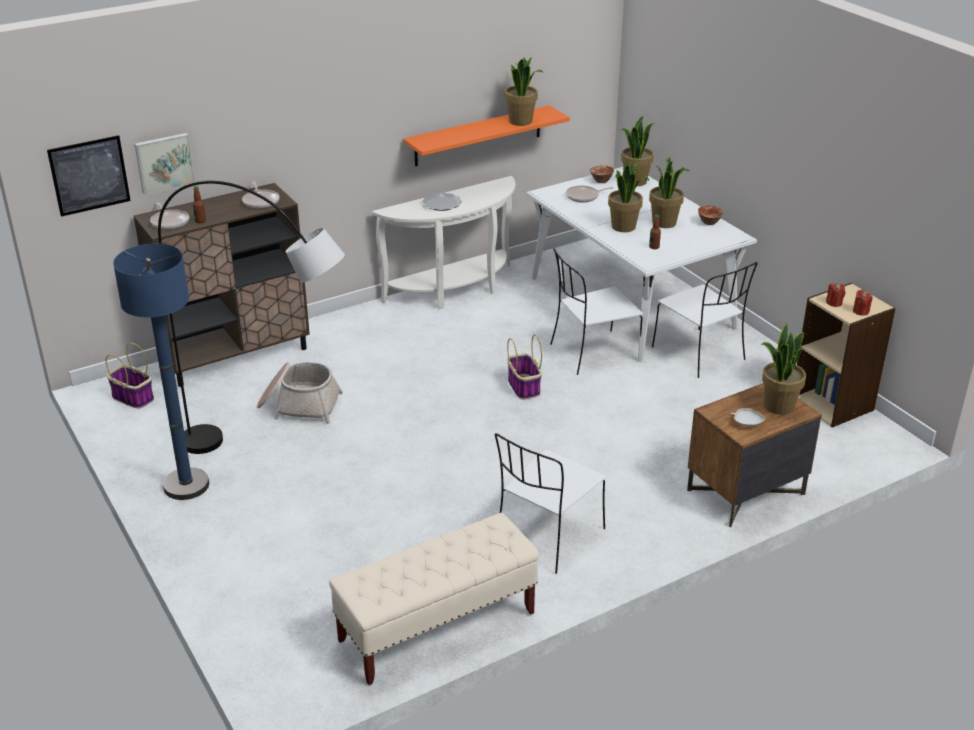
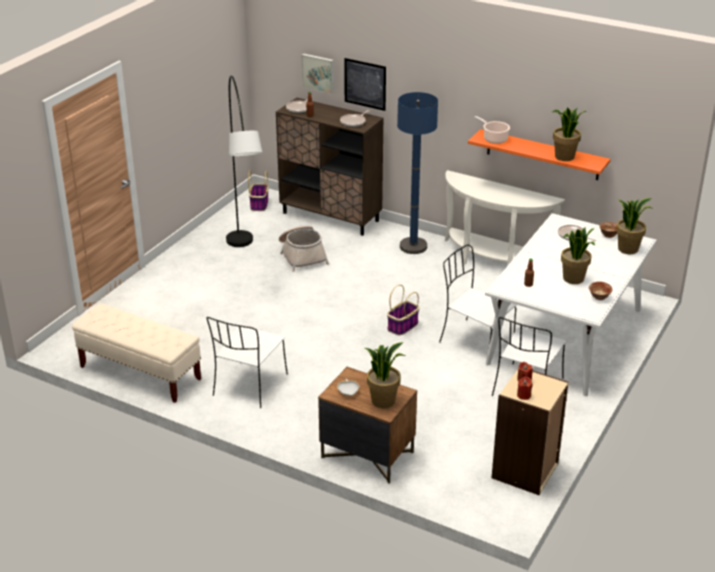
camera: 60 degrees right, 0 degrees up
(89, 175) = (277, 61): picture -> picture (365, 84)
(186, 485) = (197, 251): blue floor lamp -> blue floor lamp (413, 246)
(437, 139) = (494, 139): none -> cooking pot
(441, 204) = (487, 188): plate -> none
(547, 537) = (249, 386): white chair -> white chair turned 75 degrees counterclockwise
(624, 227) = (544, 264): potted plant -> none

